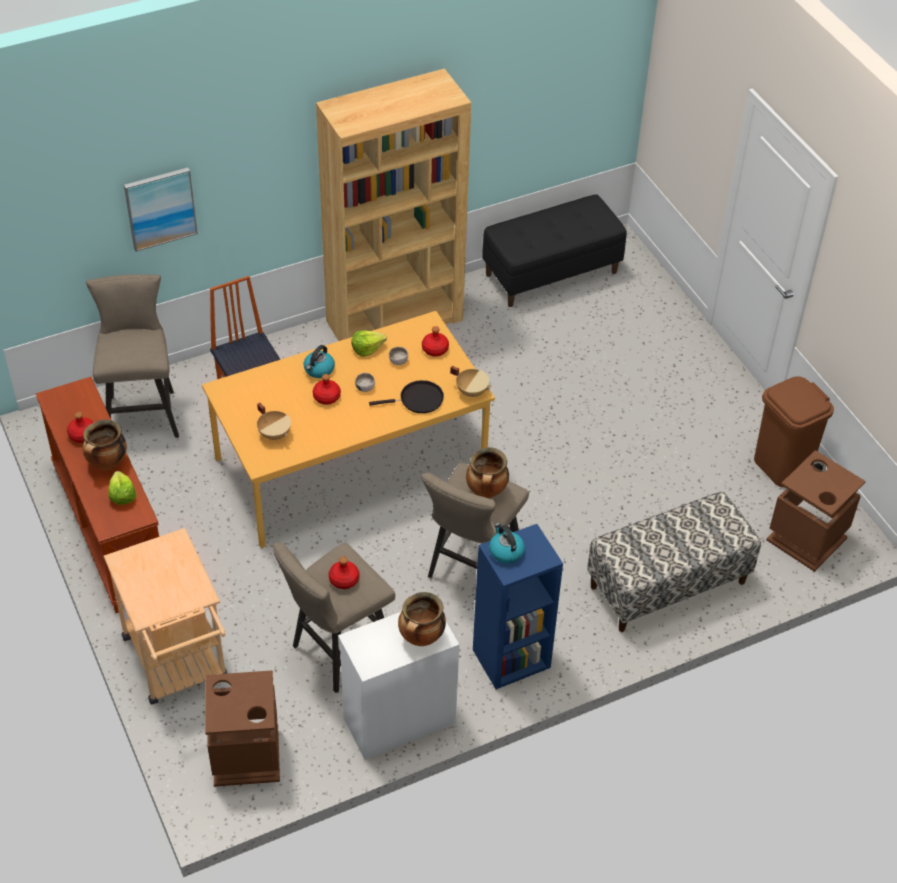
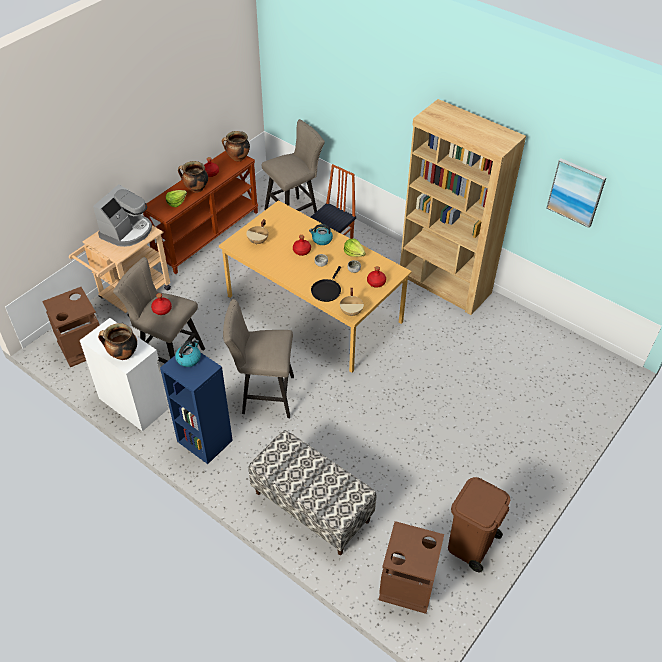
camera: 65 degrees right, 0 degrees up
(155, 569) = (127, 231): none -> coffee machine
(160, 208) = (345, 105): picture -> picture (576, 192)
(418, 400) = (327, 290): black frying pan -> black frying pan turned 60 degrees clockwise
(486, 492) = (268, 349): cooking pot -> cooking pot (237, 158)
(551, 273) = (553, 343): black bench -> none

